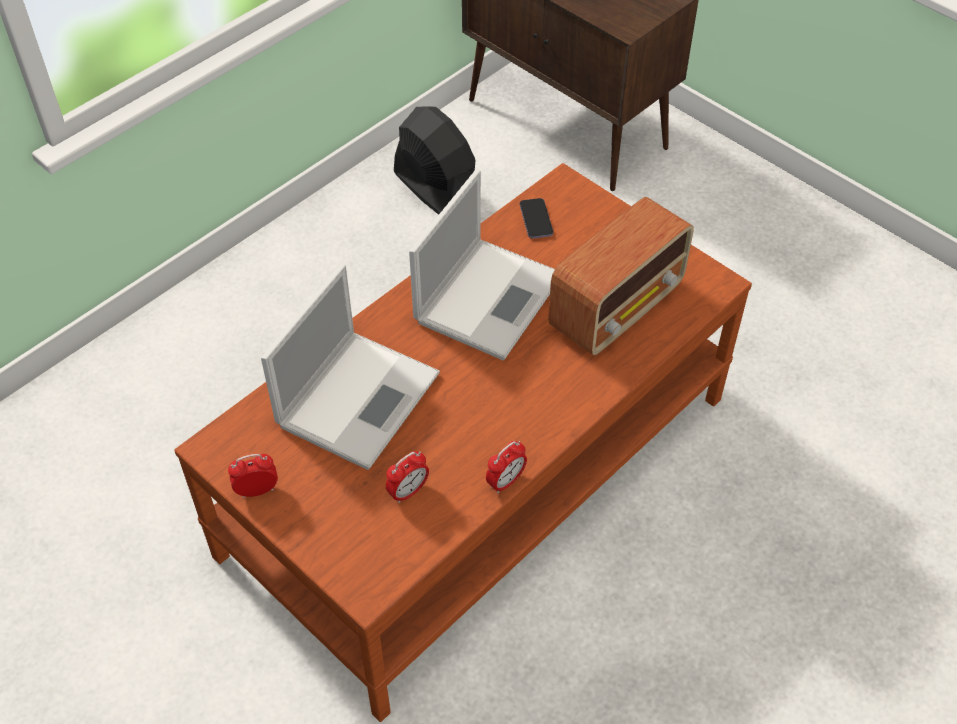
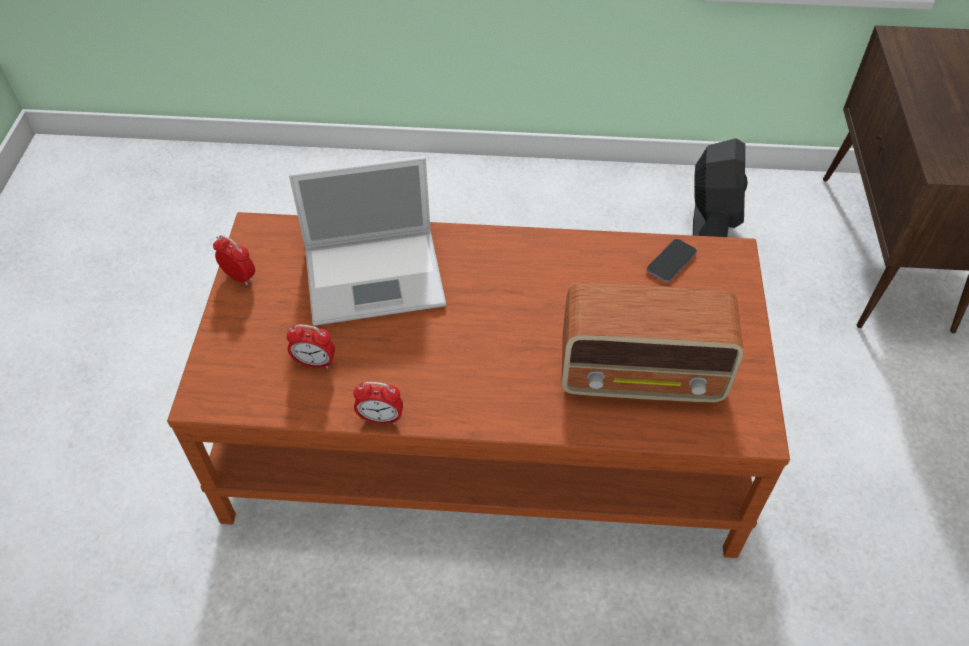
camera: 50 degrees right, 0 degrees up
(490, 296) = (557, 286): laptop -> none

